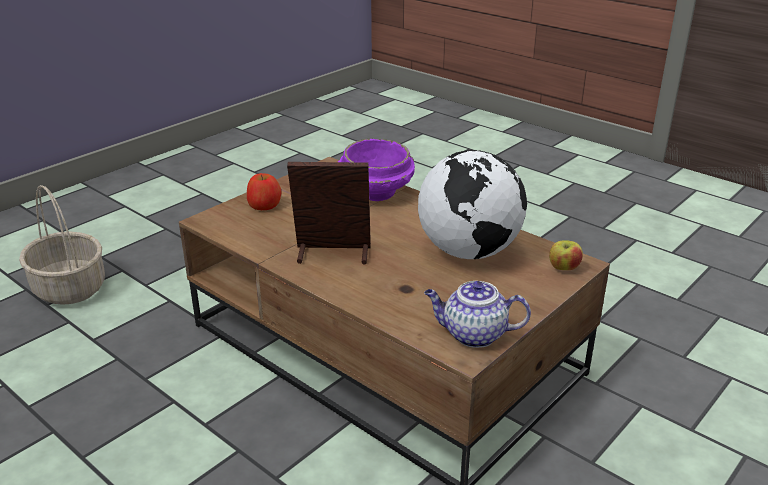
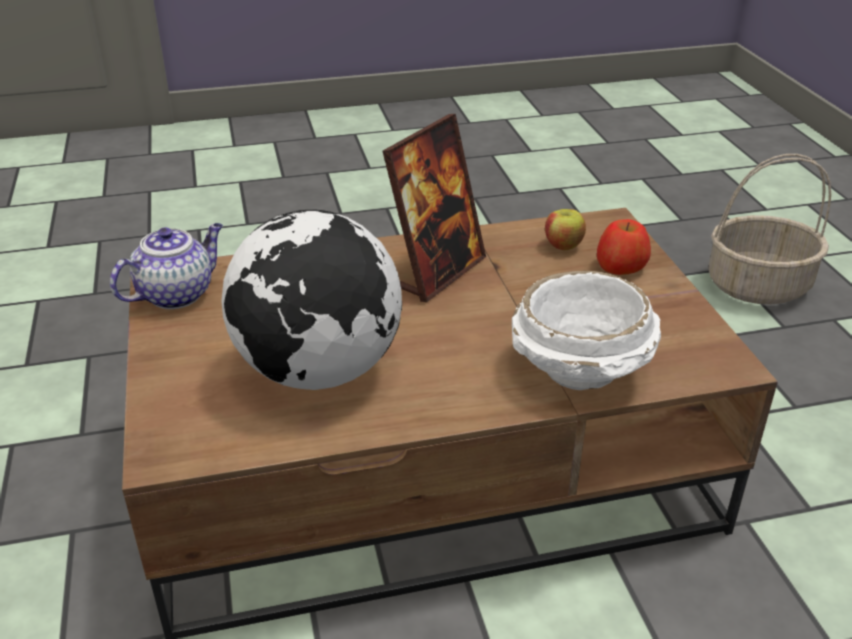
camera: 125 degrees right, 5 degrees up
(376, 192) = (580, 371): purple bowl -> white bowl
(564, 268) = (175, 431): apple -> apple (563, 245)

